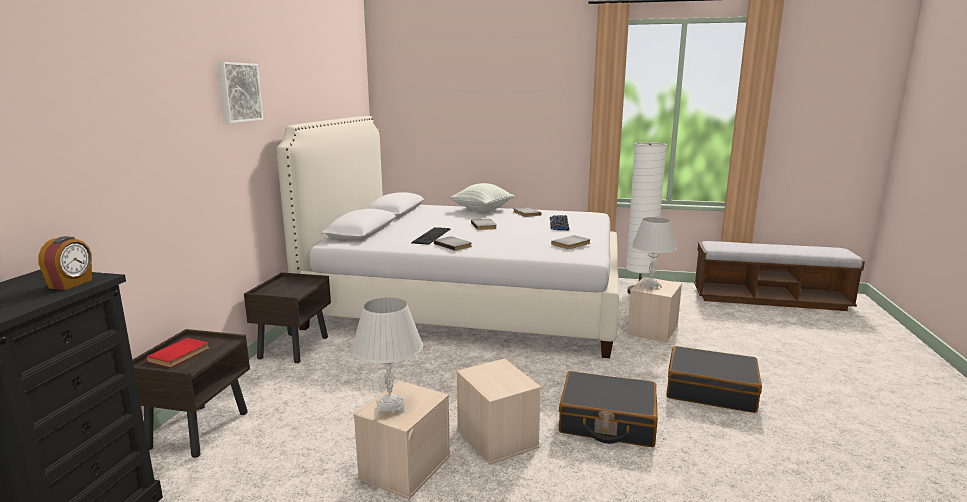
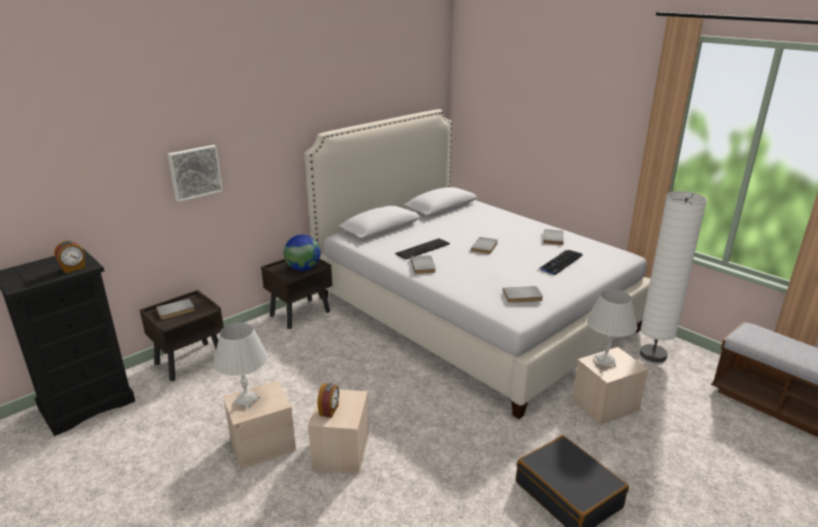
camera: 35 degrees right, 10 degrees up
(180, 354) = (176, 311): red book -> grey book
(238, 92) = (266, 111): picture -> picture (194, 172)
(299, 286) = (303, 269): none -> globe
(482, 210) = (517, 223): pillow -> none
(492, 383) = (329, 410): none -> alarm clock
(607, 422) = (435, 478): black suitcase -> none

